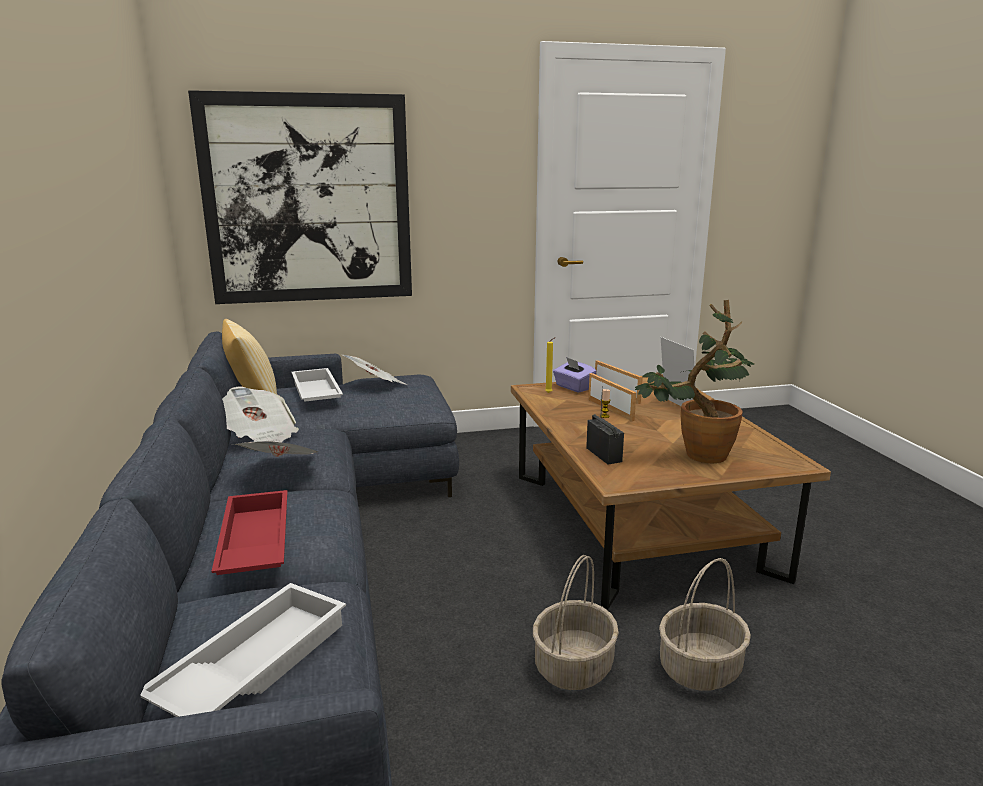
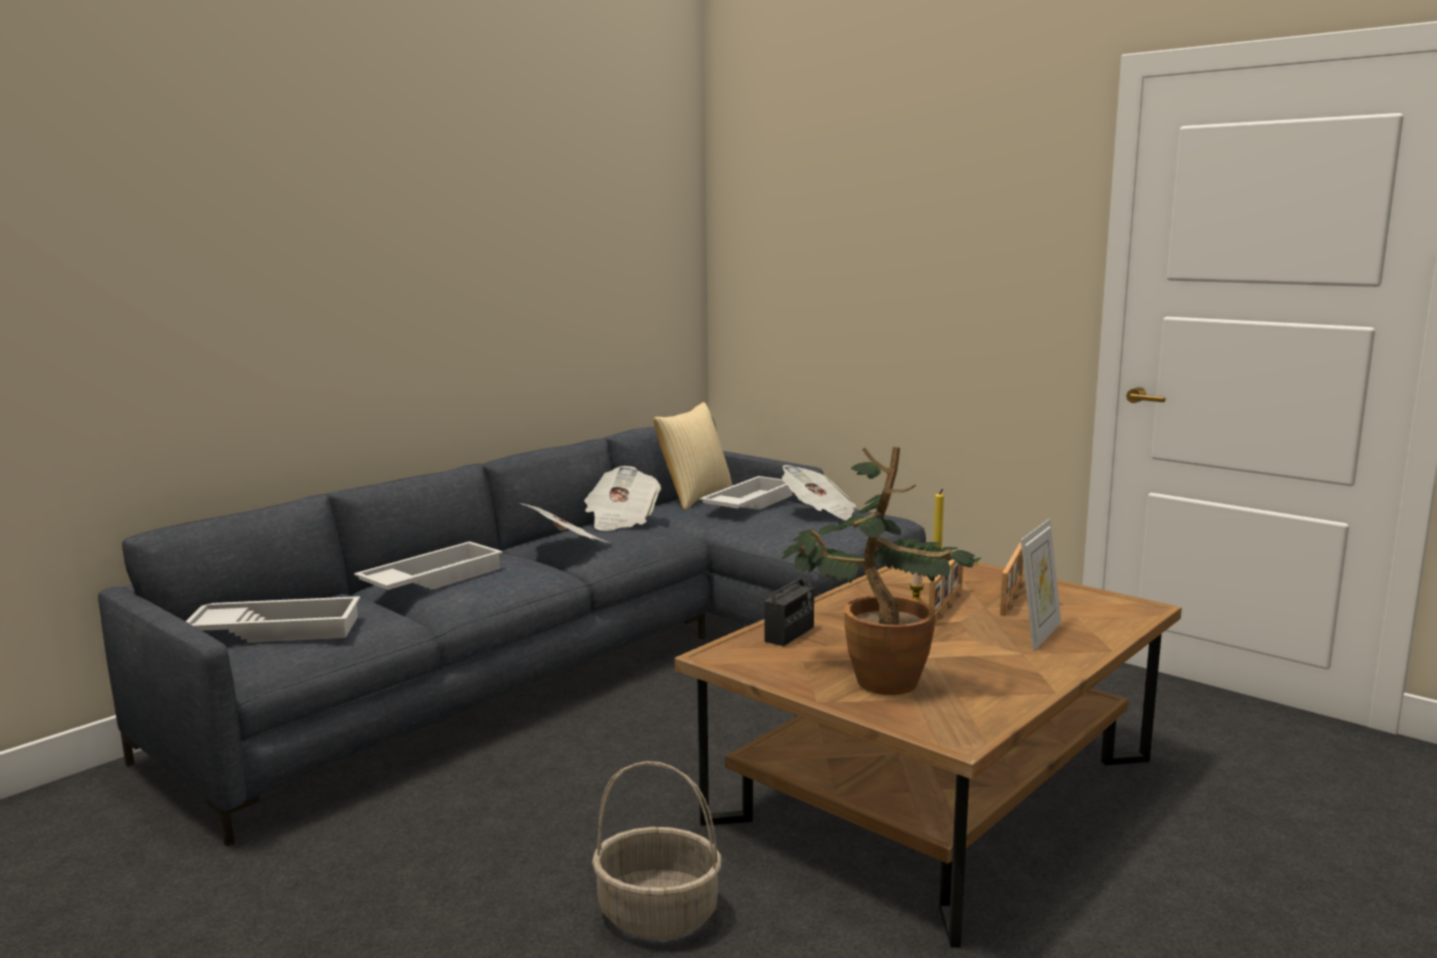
camera: 55 degrees right, 5 degrees down
(253, 544) = (432, 579): red tray -> white tray
(308, 200) = (822, 279): picture -> none
(573, 387) = (981, 574): purple tissue box -> none
(573, 666) = (581, 835): basket -> none

